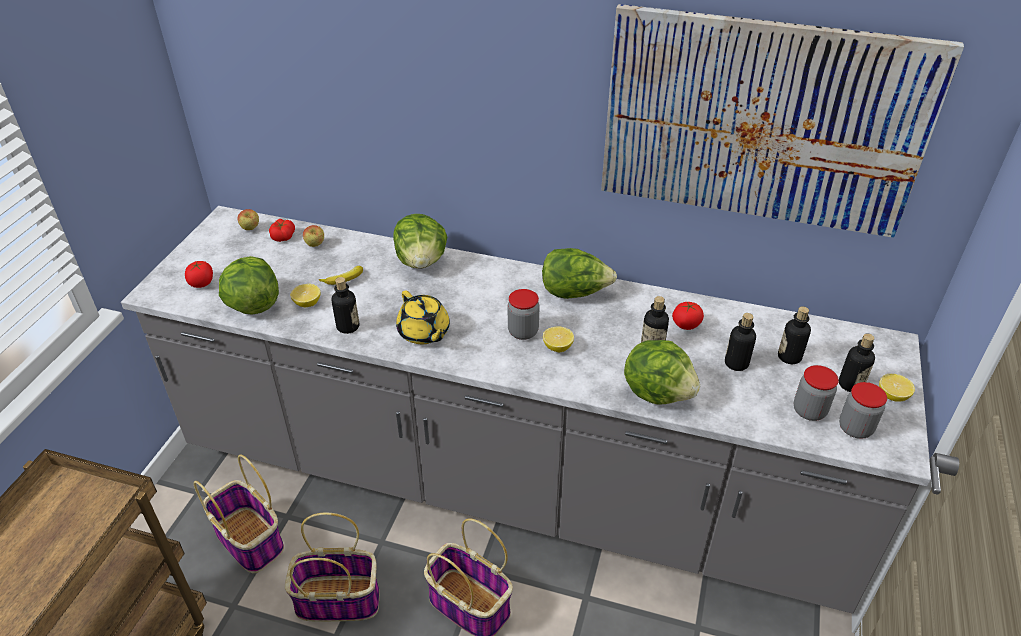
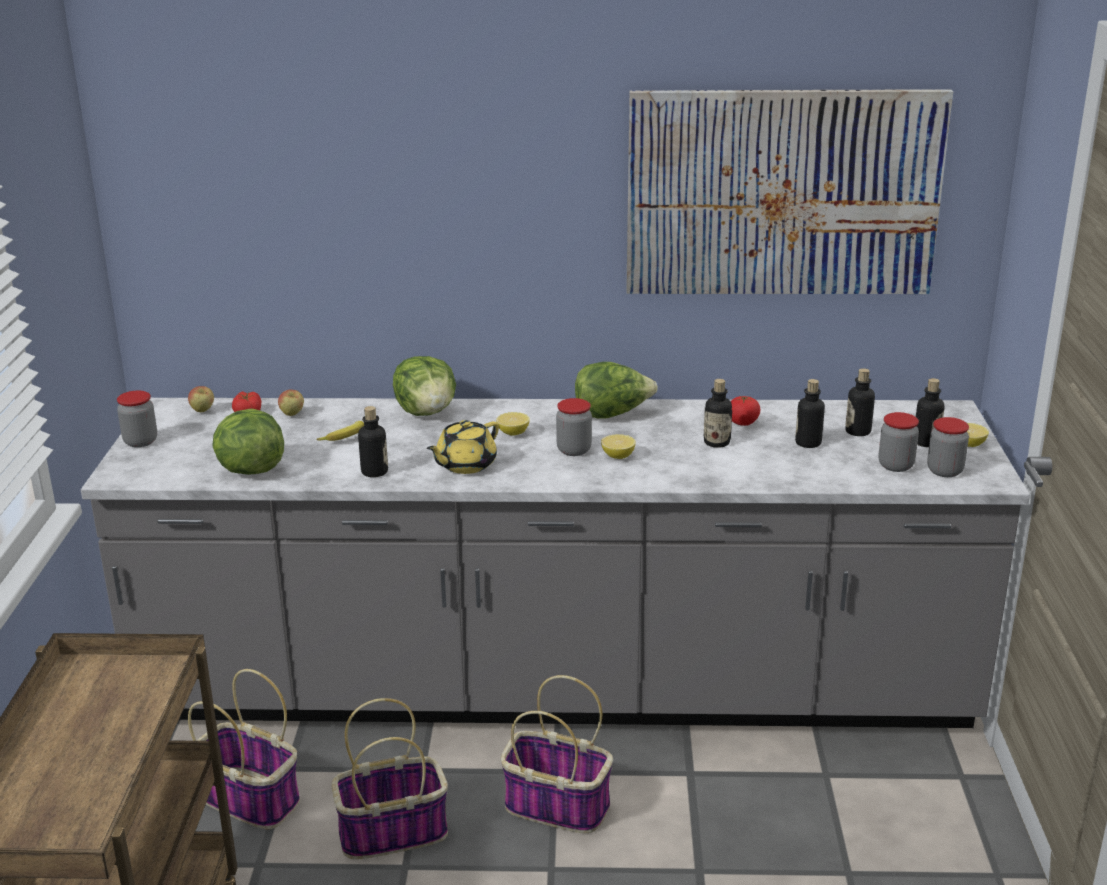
camera: 15 degrees left, 15 degrees down
(189, 255) = (140, 441): none -> jar
(201, 283) = (173, 461): tomato -> none
(307, 303) = (314, 460): lemon -> lemon (513, 433)
(424, 333) = (465, 465): yellow teapot -> yellow teapot turned 90 degrees clockwise
(658, 392) = (740, 473): lettuce -> none

